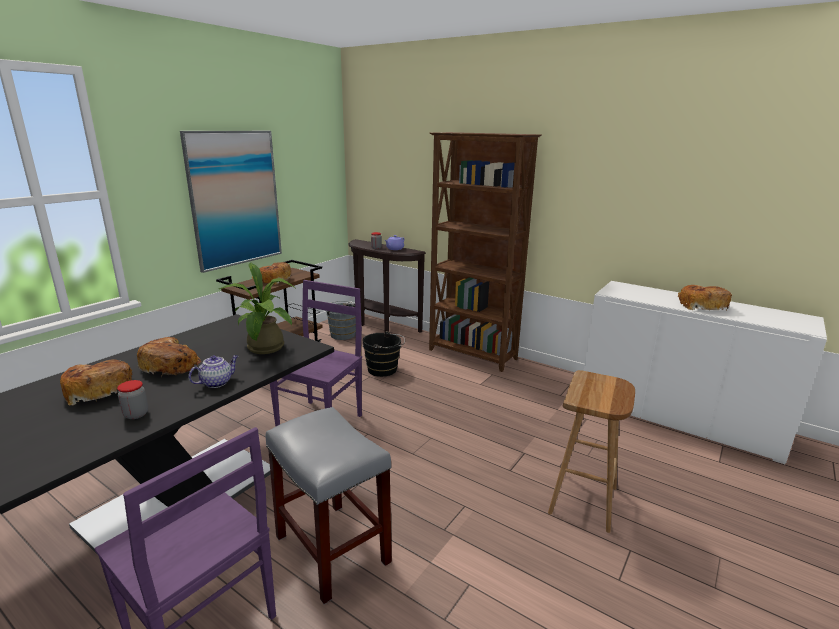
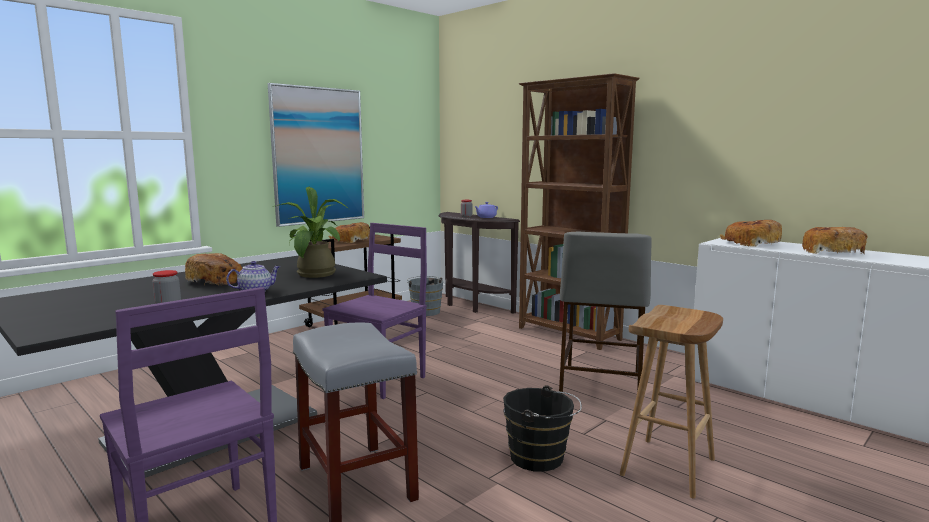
camera: 10 degrees right, 10 degrees down
(98, 390) = (142, 291): bread -> bread (750, 244)
(384, 370) = (462, 342): black bucket -> black bucket (541, 458)
(511, 412) = (600, 384): none -> grey stool

